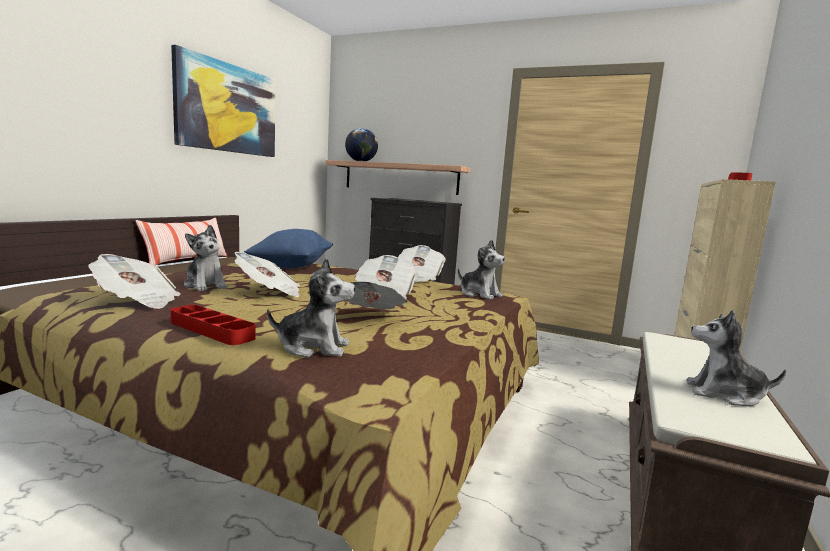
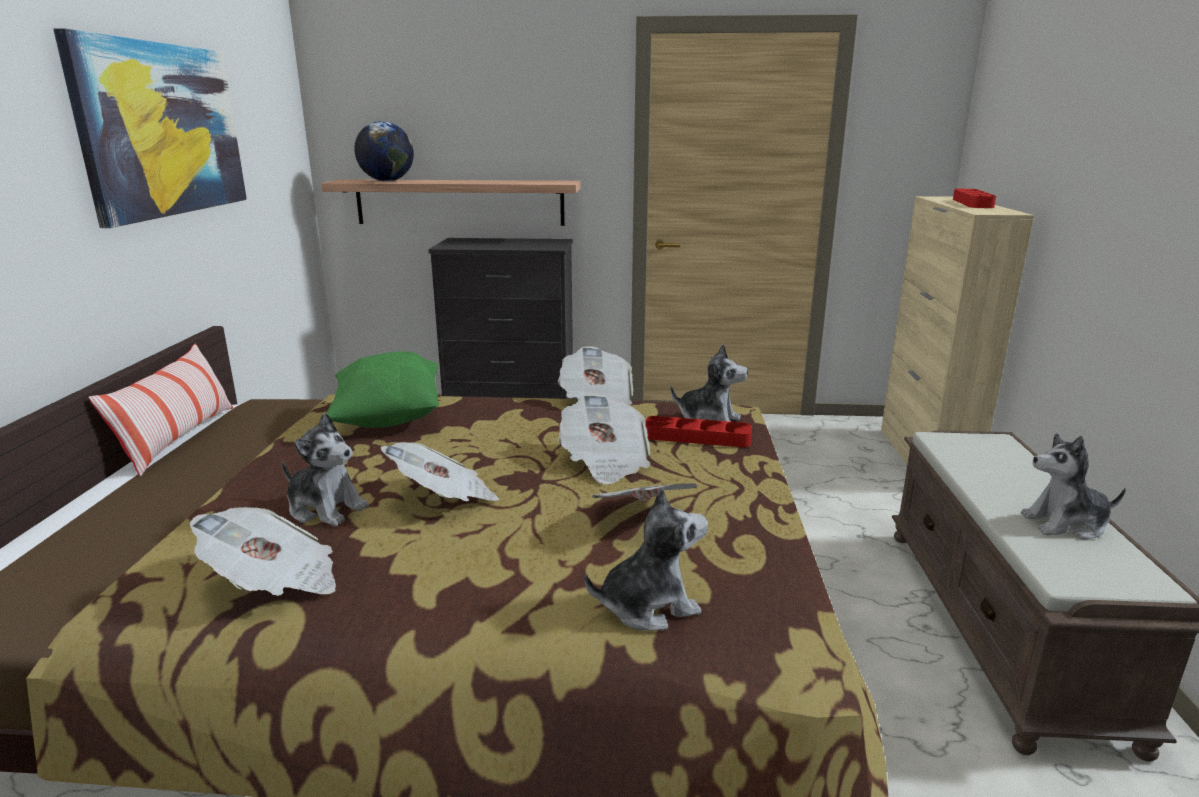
camera: 20 degrees left, 10 degrees up
(211, 330) = (477, 615): red tray -> red tray (697, 437)
(291, 266) = (388, 418): blue pillow -> green pillow

